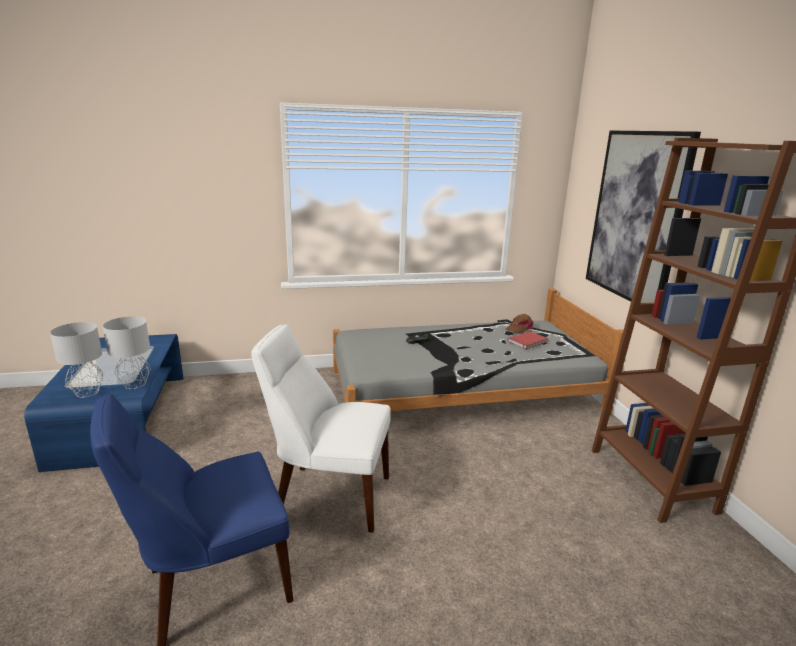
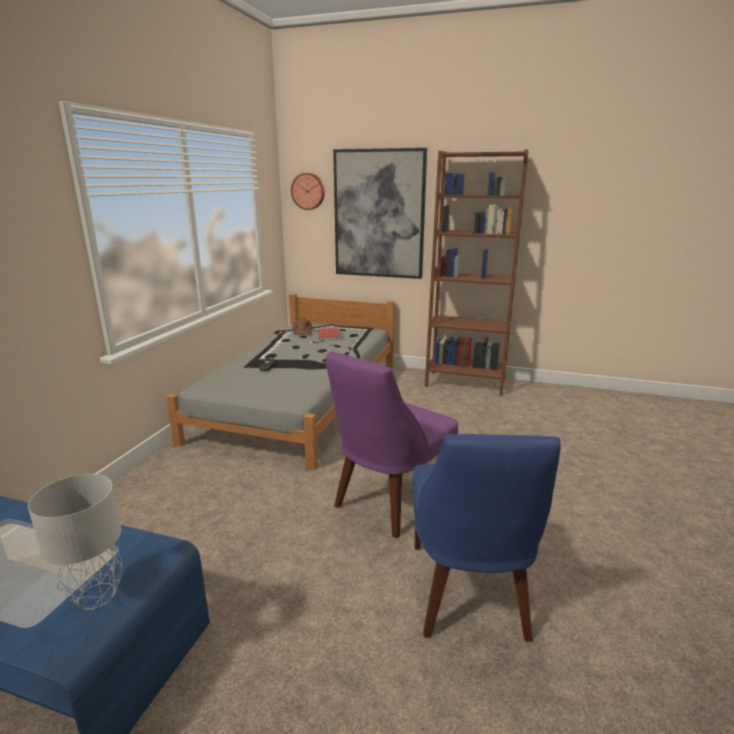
camera: 60 degrees left, 0 degrees up
(134, 384) = (131, 545): grey table lamp -> none
(328, 495) = (389, 501): white chair -> purple chair
(586, 178) = (308, 191): none -> wall clock

